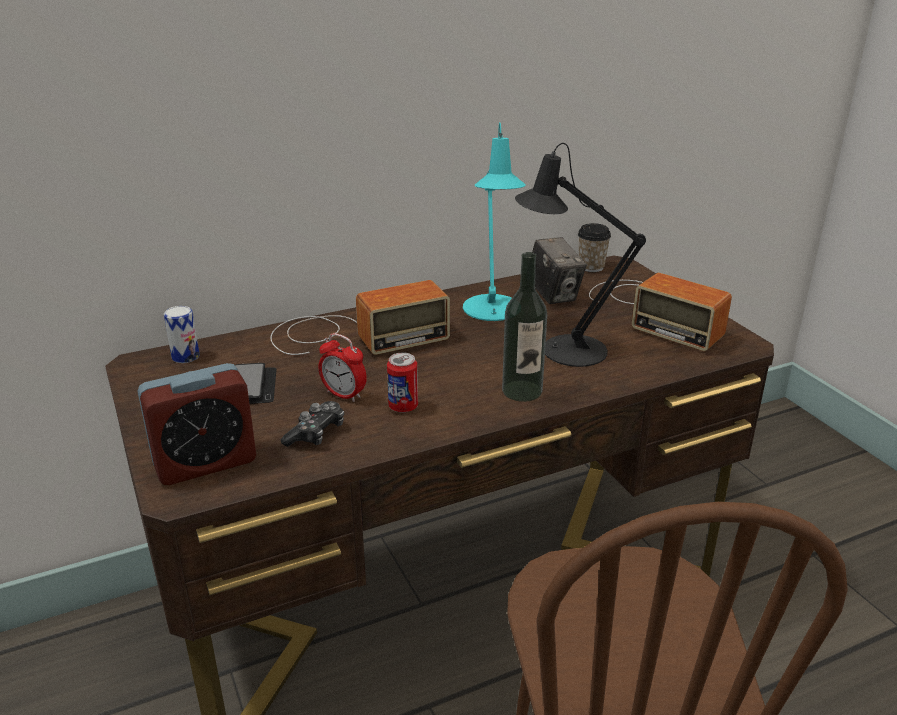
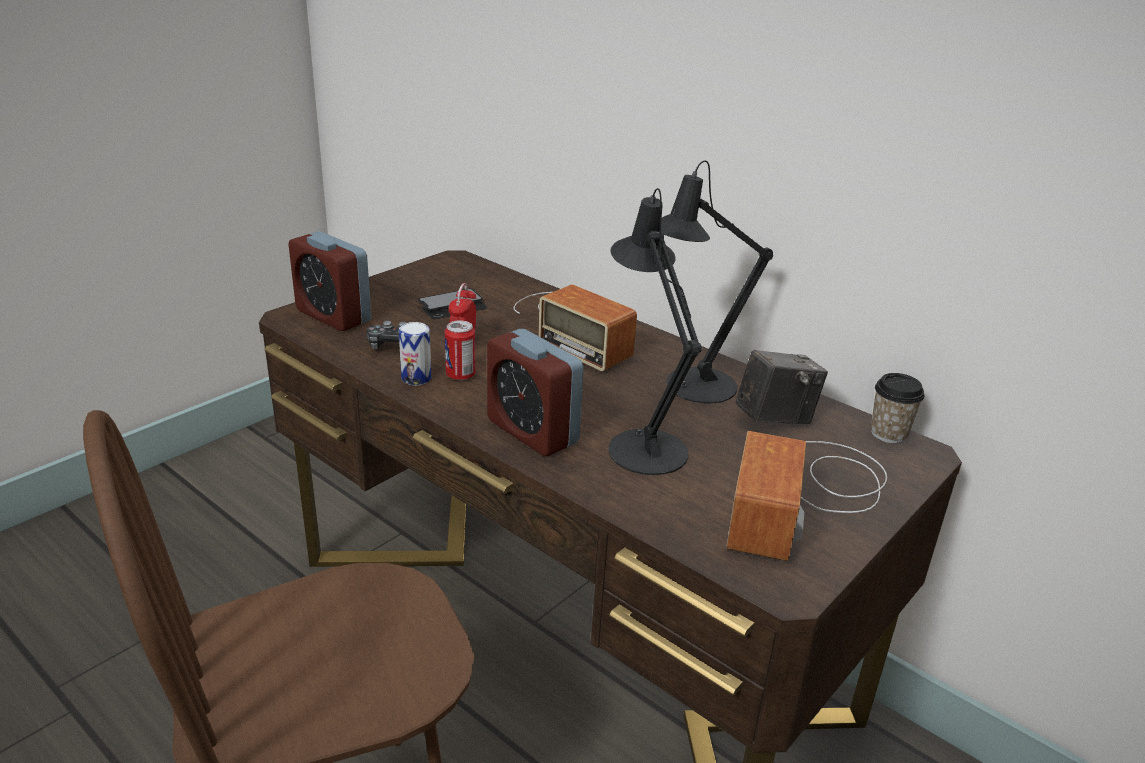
camera: 65 degrees right, 0 degrees up
(185, 356) = (479, 271): can -> can (416, 378)
(492, 311) = (692, 387): turquoise table lamp -> black table lamp
(522, 391) = (532, 431): bottle -> alarm clock
(553, 295) = (775, 418): camera -> camera turned 150 degrees counterclockwise

